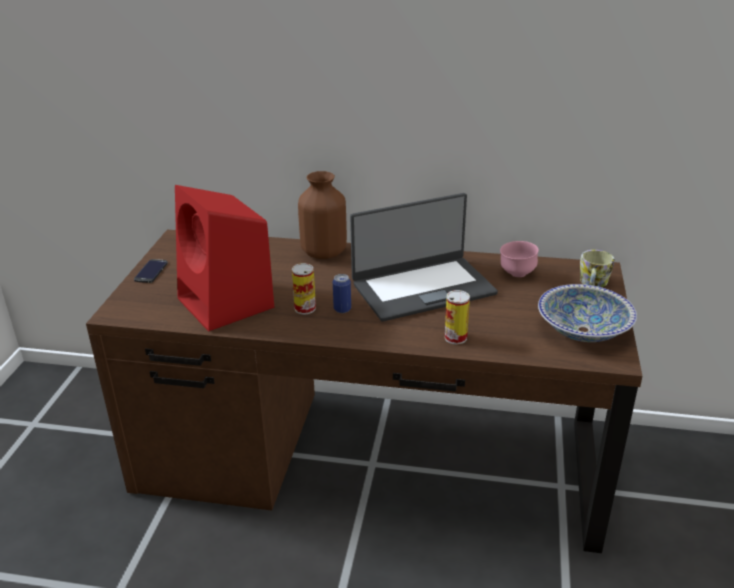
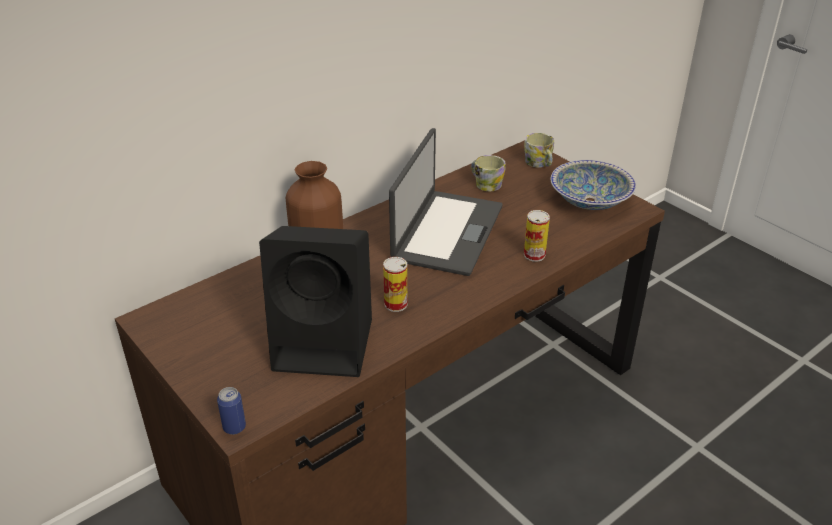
camera: 50 degrees left, 5 degrees up
(151, 271) = (189, 366): phone -> none
(227, 304) = (326, 344): red speaker -> black speaker
(342, 309) = (424, 285): can -> can (234, 427)
(516, 274) = (485, 184): pink bowl -> mug

